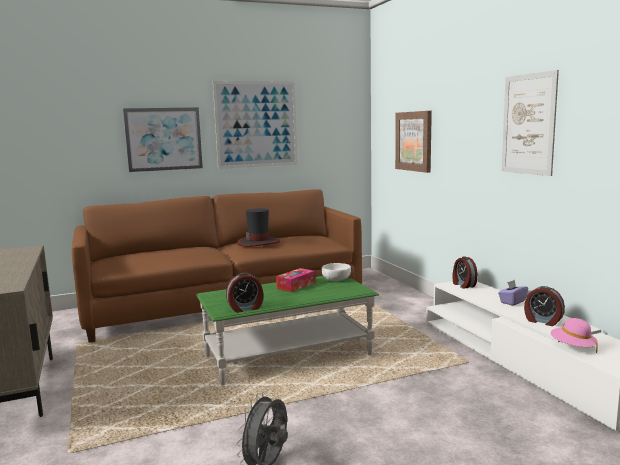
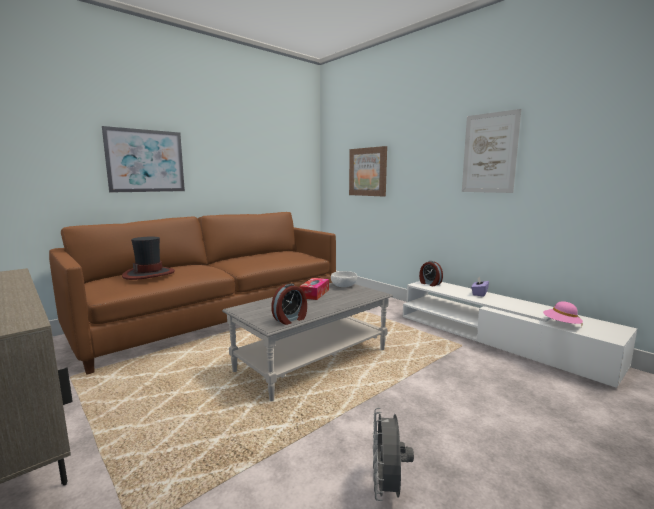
camera: 20 degrees left, 0 degrees up
(256, 124) = (232, 153): picture -> none
(258, 242) = (250, 258): hat -> hat (149, 274)
(288, 356) = (313, 360): green coffee table -> grey coffee table
(542, 321) = (518, 306): alarm clock -> none

